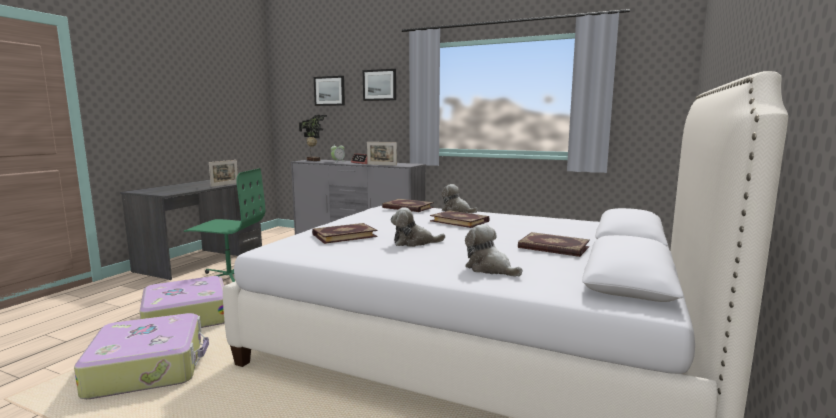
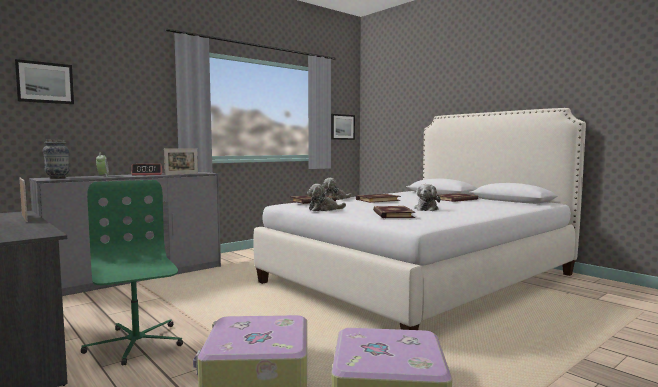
camera: 65 degrees left, 5 degrees down
(229, 277) = (135, 343): green office chair -> green office chair turned 60 degrees counterclockwise
(314, 160) = (57, 178): potted plant -> vase
(379, 85) = (128, 84): picture -> picture (342, 127)
(490, 269) = (494, 207): plush toy -> plush toy (324, 209)

